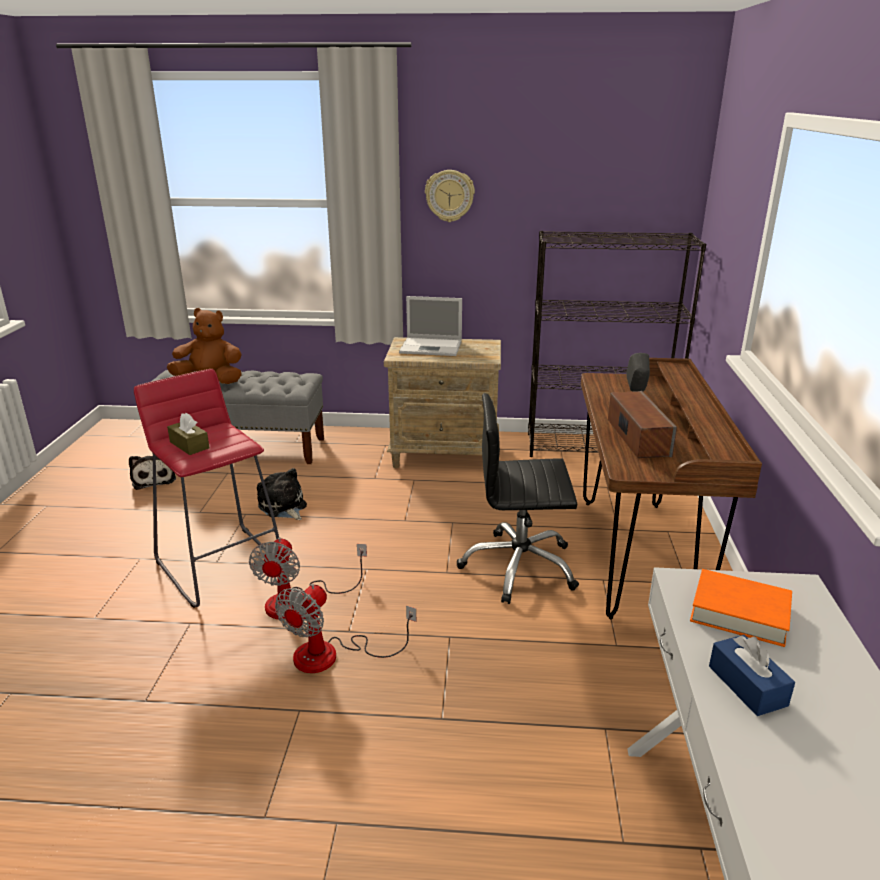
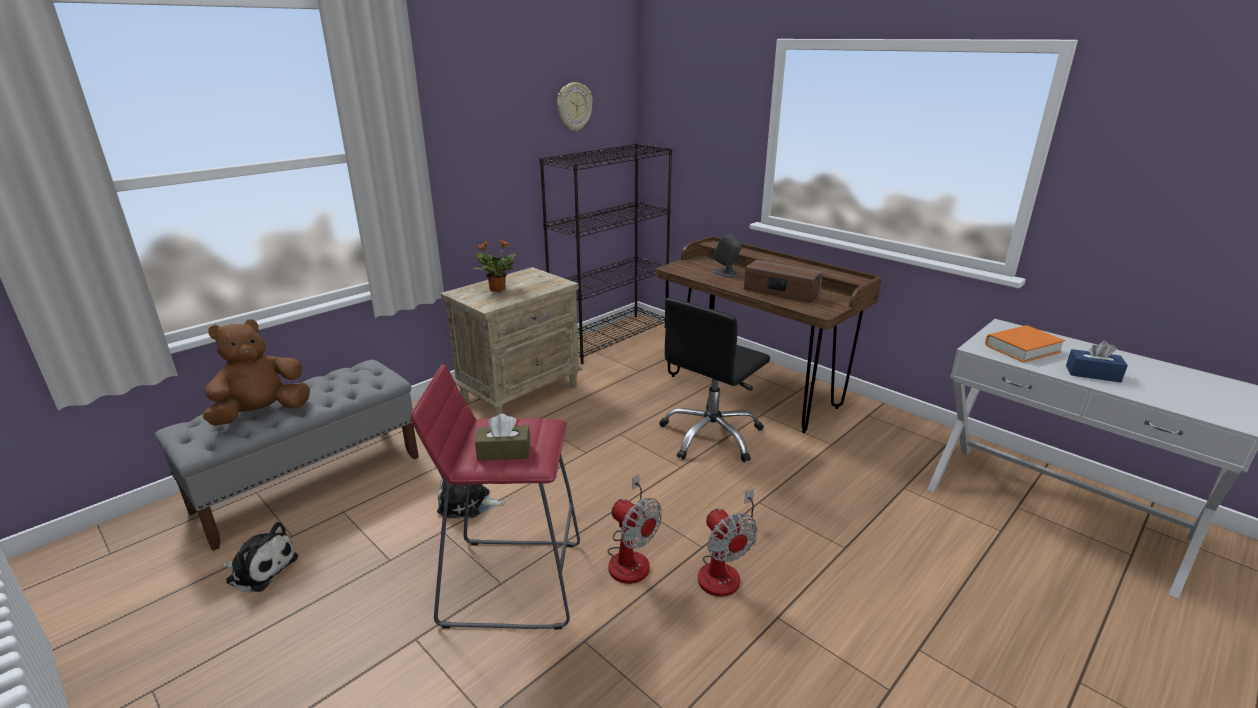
camera: 50 degrees left, 0 degrees up
(432, 347) = (497, 289): laptop -> potted plant
(449, 196) = (459, 134): wall clock -> wall clock (574, 106)

